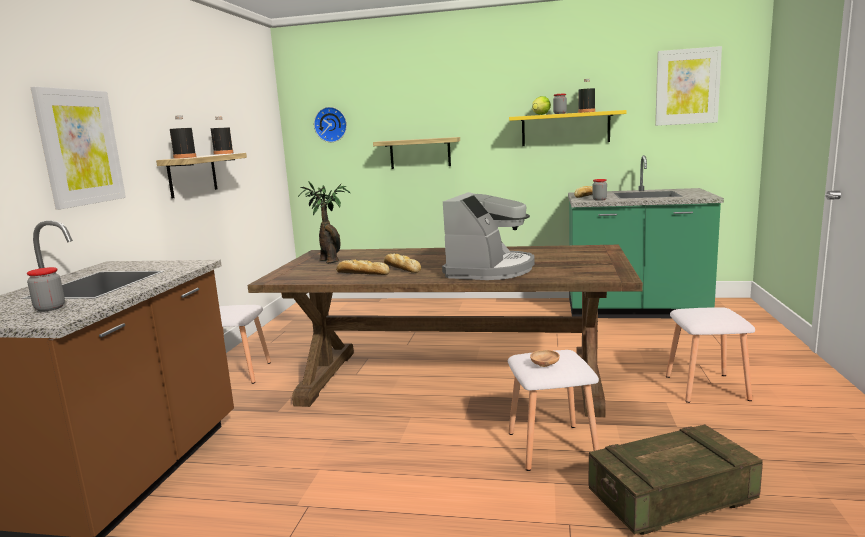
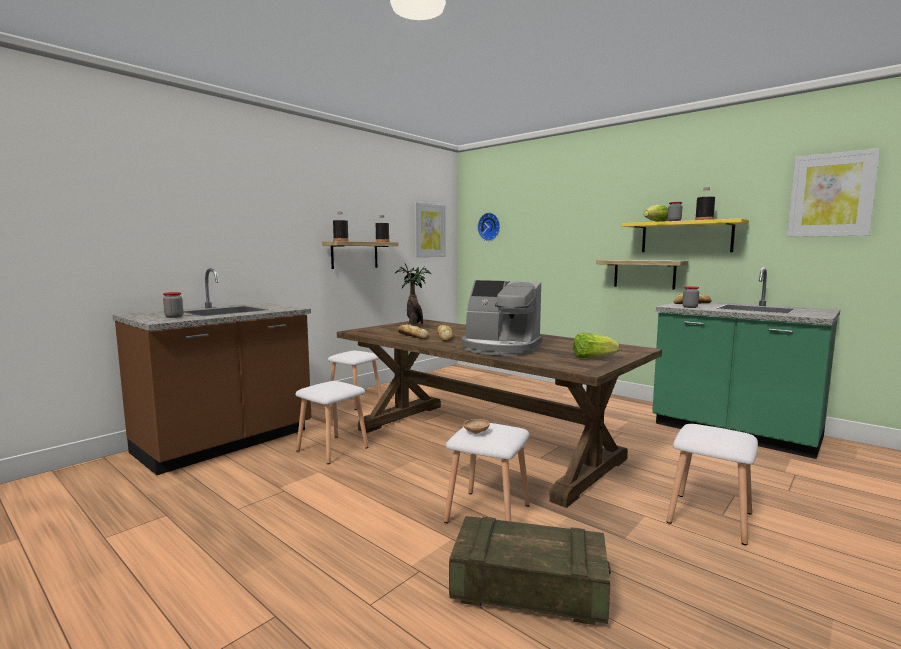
camera: 30 degrees right, 5 degrees down
(80, 147) = (258, 227): picture -> picture (429, 230)
(294, 438) = (331, 449): none -> white stool
(420, 153) = (553, 253): shelf -> shelf (644, 274)
(490, 270) = (500, 348): coffee machine -> coffee machine turned 60 degrees clockwise
(593, 264) = (592, 358): none -> lettuce

